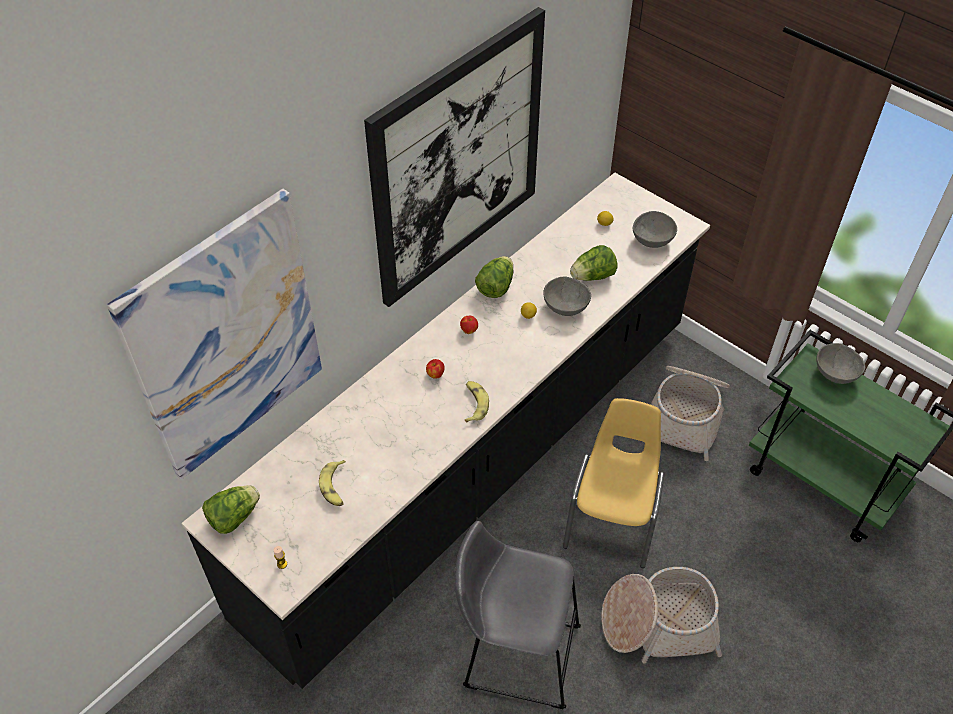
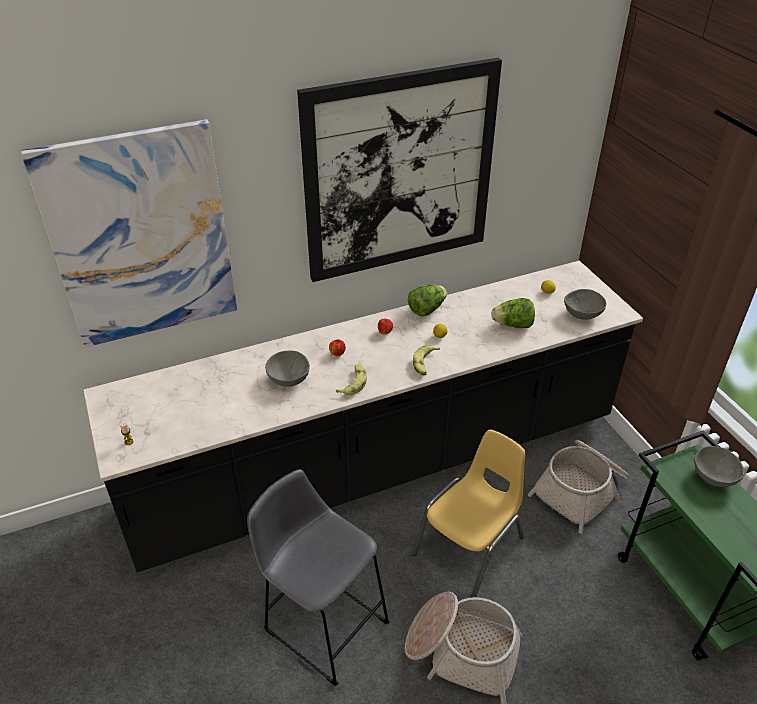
camera: 25 degrees right, 10 degrees down
(234, 517) = (120, 398): lettuce -> none
(335, 487) = (206, 404): banana -> banana (425, 363)
(565, 306) = (475, 339): grey bowl -> grey bowl (288, 379)

